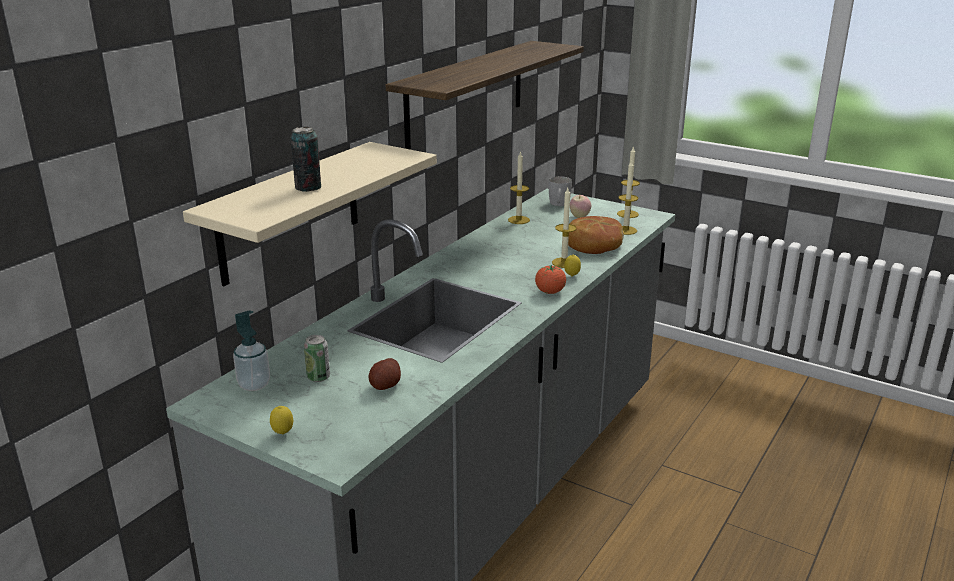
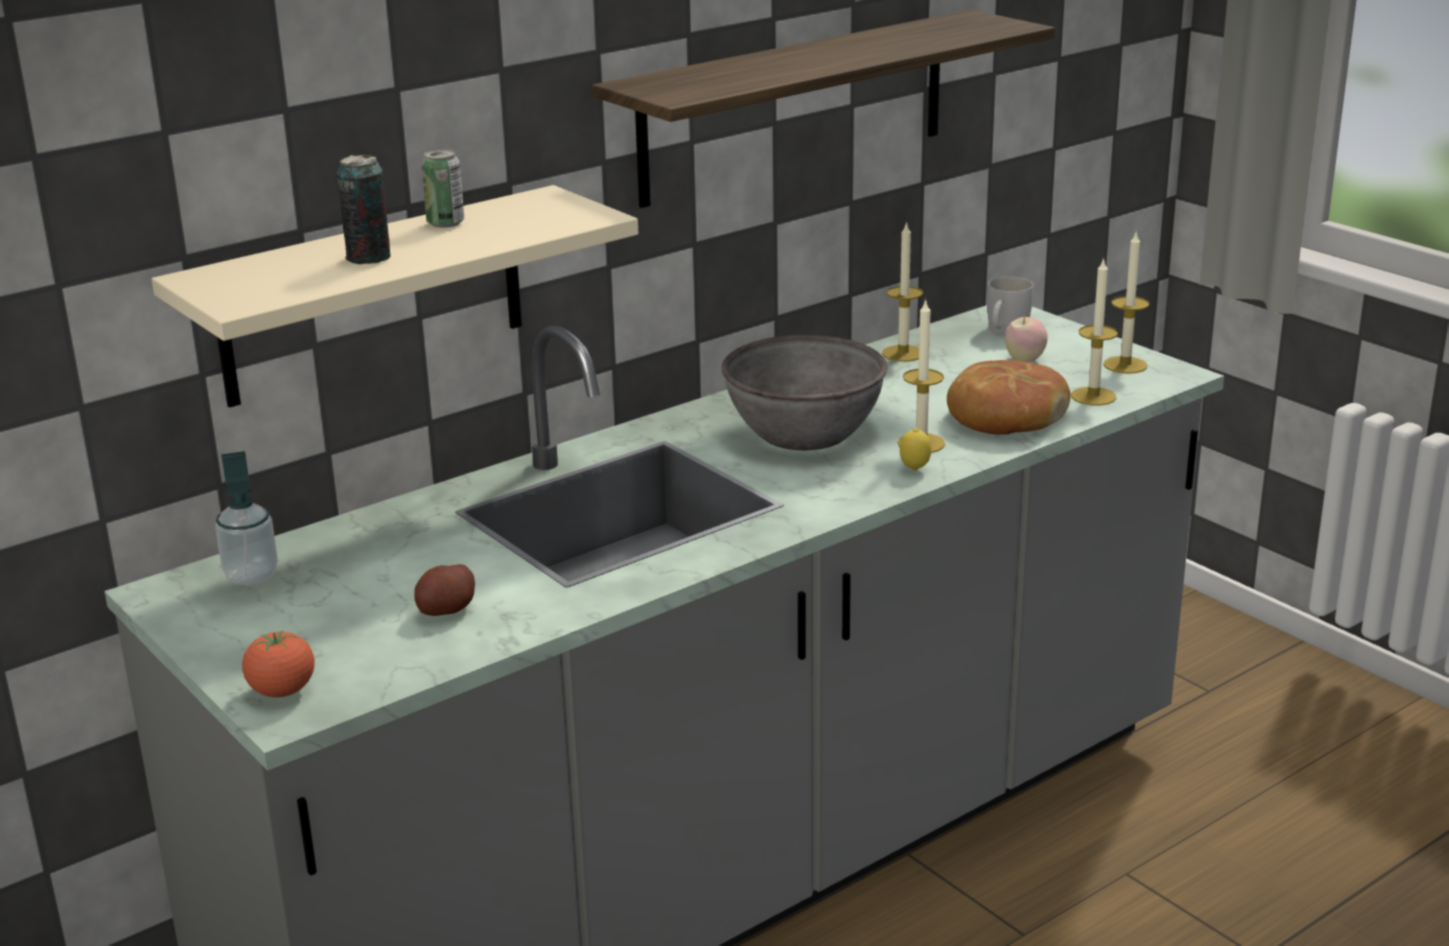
camera: 20 degrees right, 0 degrees up
(283, 434) = (238, 658): lemon -> none
(318, 377) = (354, 580): can -> can (445, 223)
(502, 265) = (804, 433): none -> grey bowl
(550, 292) = (850, 494): tomato -> tomato (282, 691)

